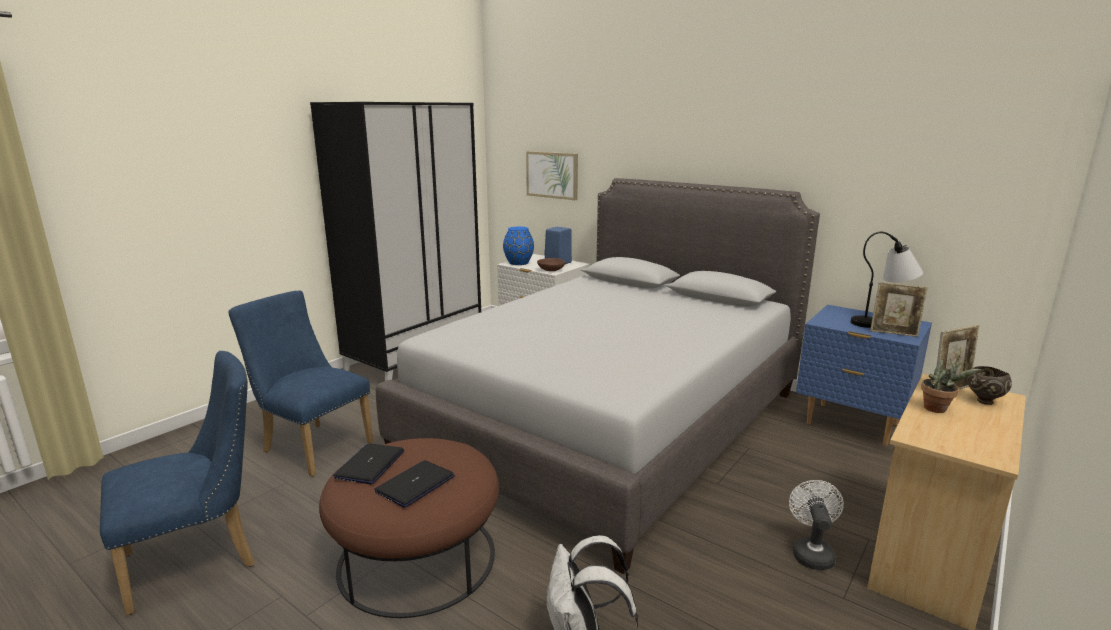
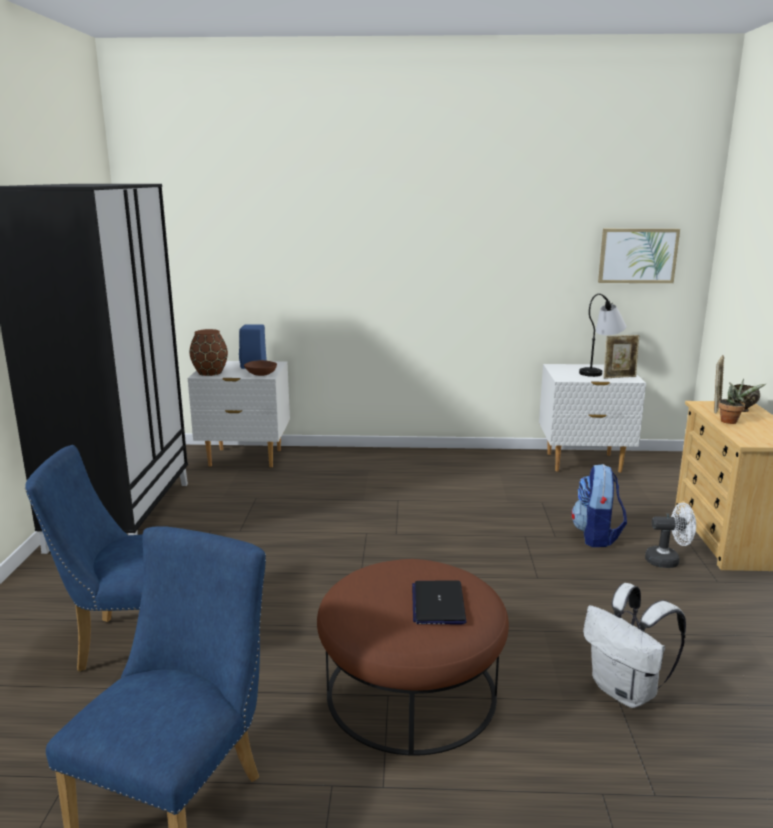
camera: 35 degrees left, 0 degrees up
(370, 464) = (367, 605): laptop -> none
(518, 263) = (209, 372): blue vase -> brown vase
(552, 175) = (226, 265): picture -> picture (637, 255)
(609, 422) = (413, 516): grey bed -> none
(762, 499) = (596, 536): none -> backpack
(811, 552) = (667, 560): white fan -> white fan turned 120 degrees clockwise
(851, 424) = (583, 463): blue nightstand -> white nightstand

